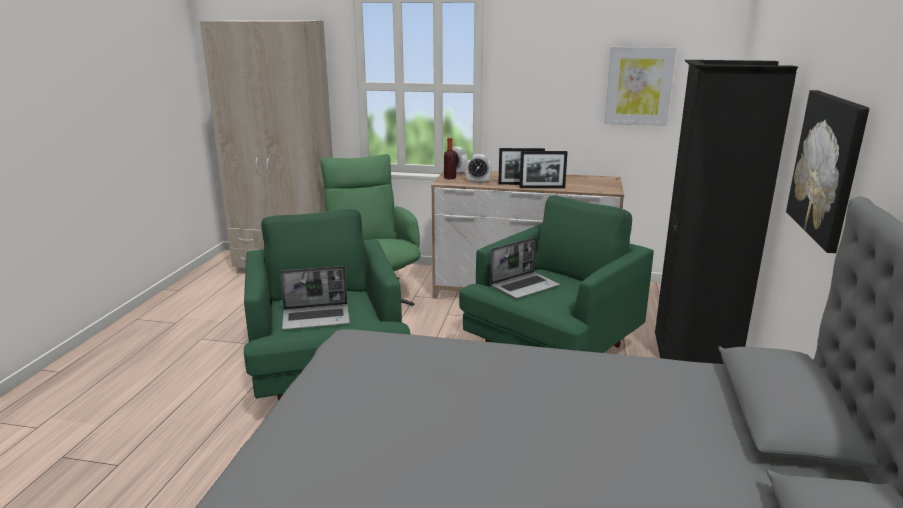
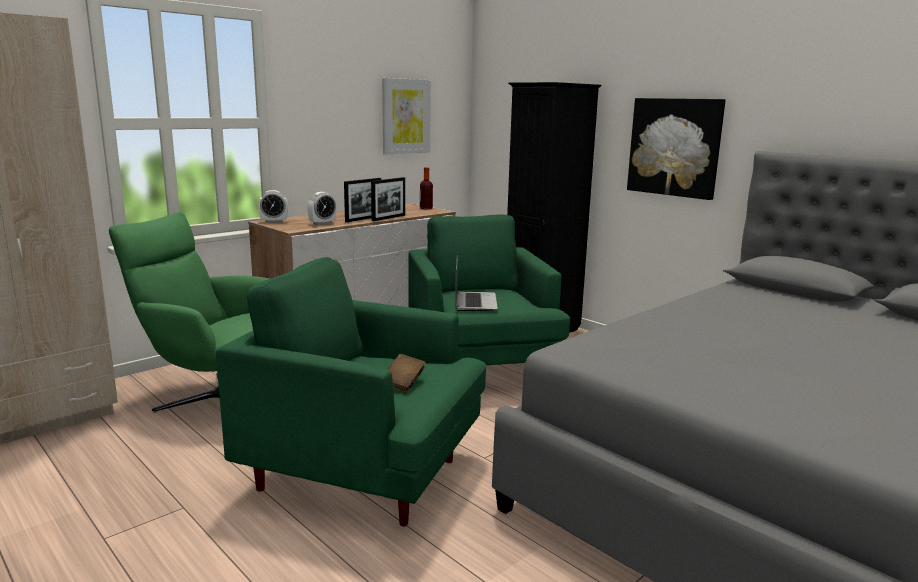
camera: 55 degrees left, 5 degrees down
(317, 318) = (403, 383): laptop -> brown book
(449, 178) = (285, 226): bottle -> bottle (426, 208)

